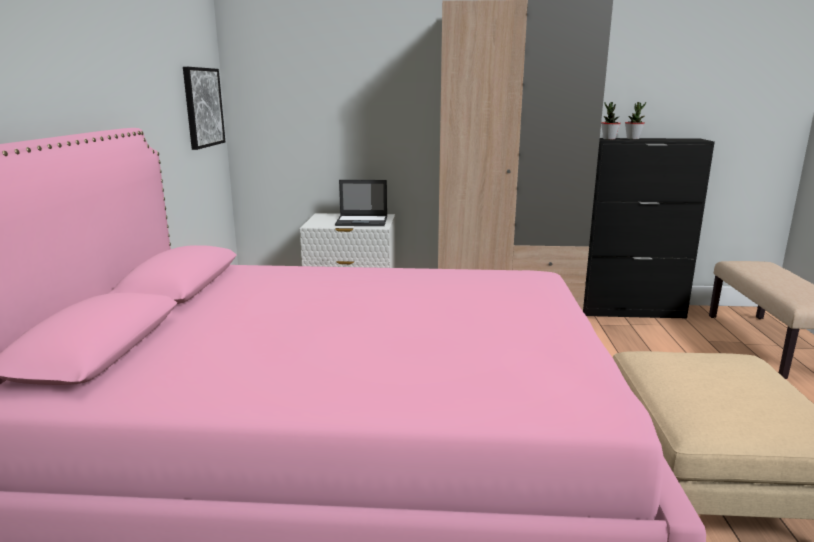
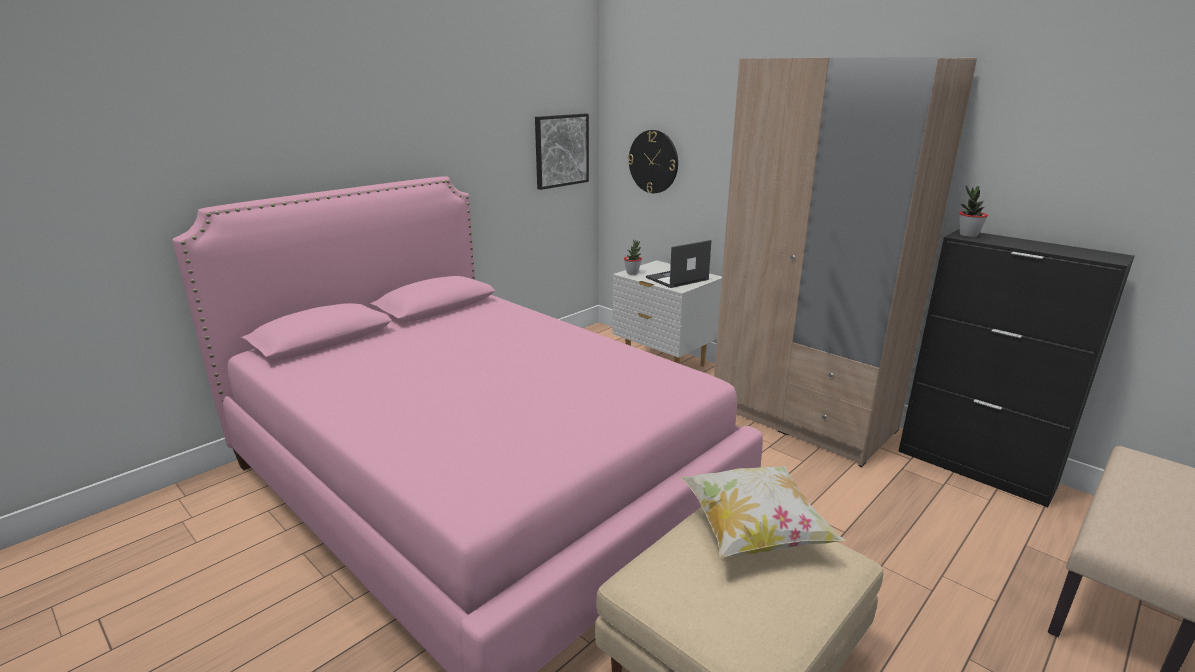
camera: 40 degrees right, 5 degrees up
(299, 115) = (653, 161): none -> wall clock
(362, 221) = (676, 279): laptop -> laptop turned 105 degrees clockwise
(633, 138) = (1008, 240): potted plant -> potted plant (632, 273)
(691, 366) = (753, 532): none -> pillow

